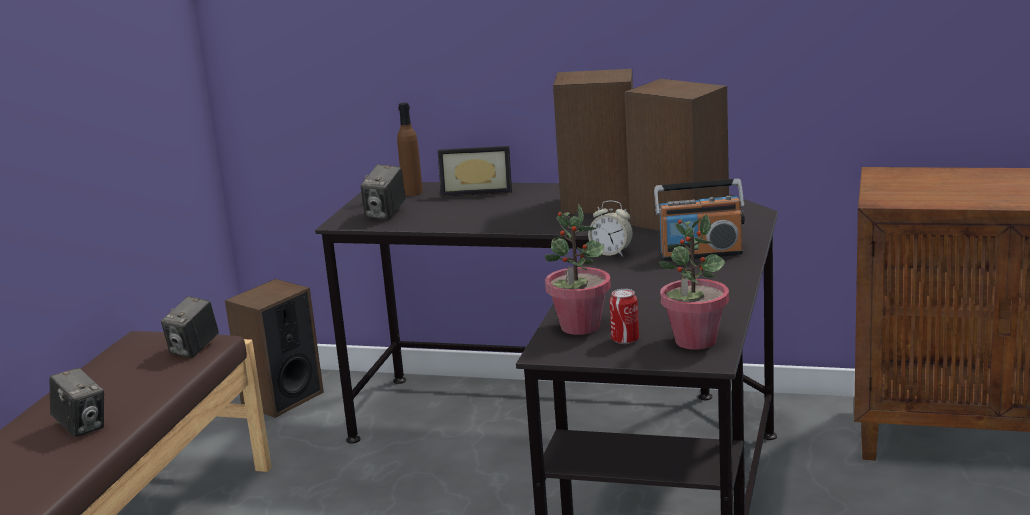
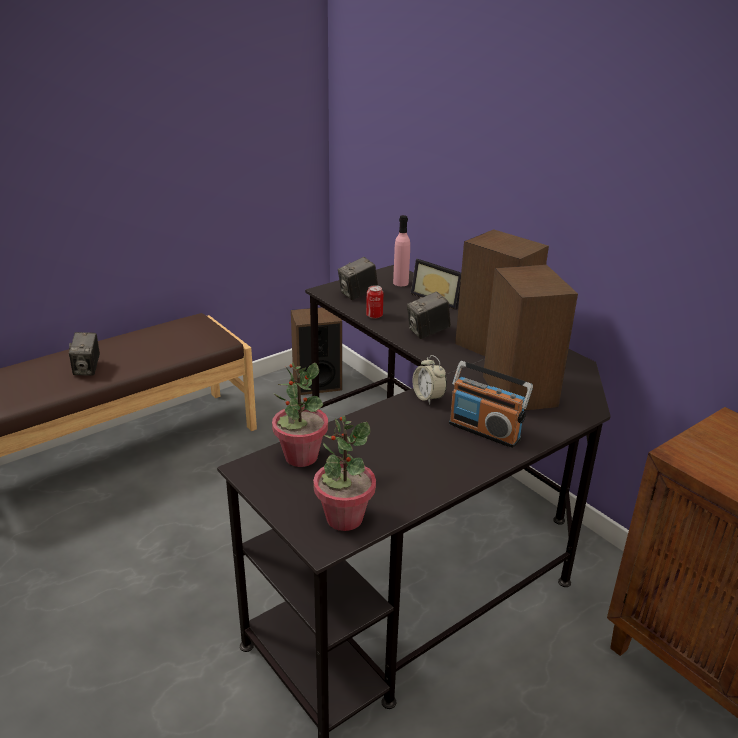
camera: 35 degrees right, 10 degrees up
(194, 349) = (205, 341): camera -> camera (427, 332)
(412, 192) = (400, 283): brown bottle -> pink bottle
(625, 340) = (306, 487): can -> can (374, 315)

